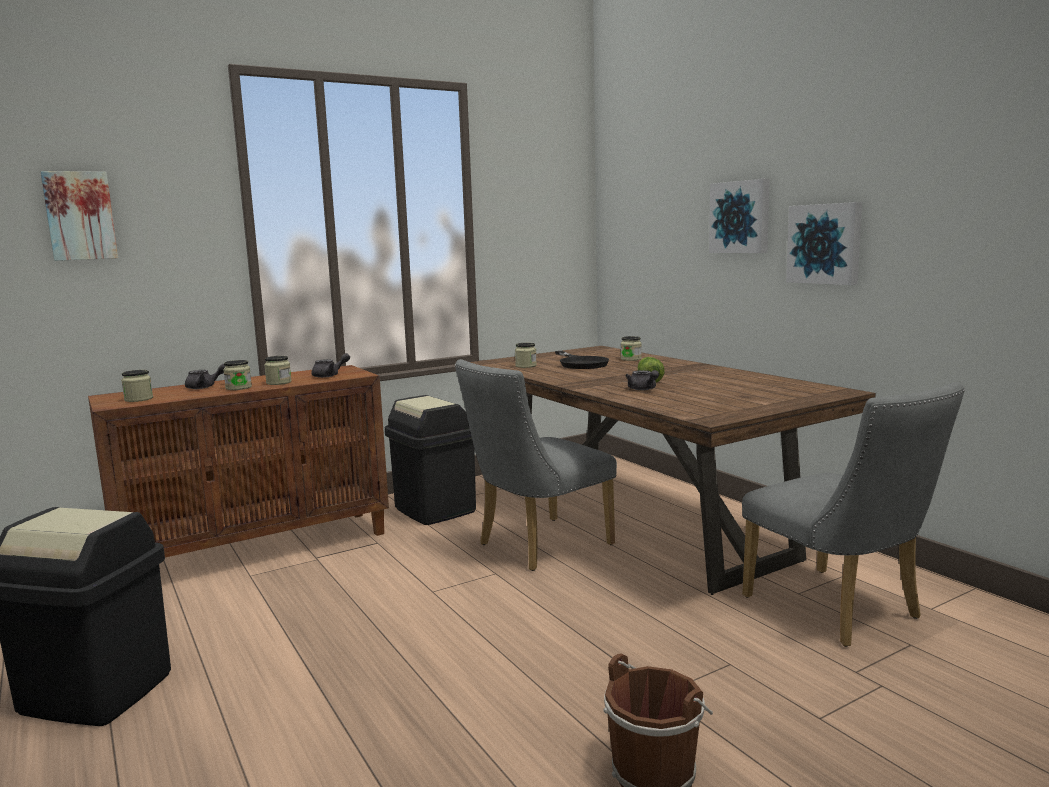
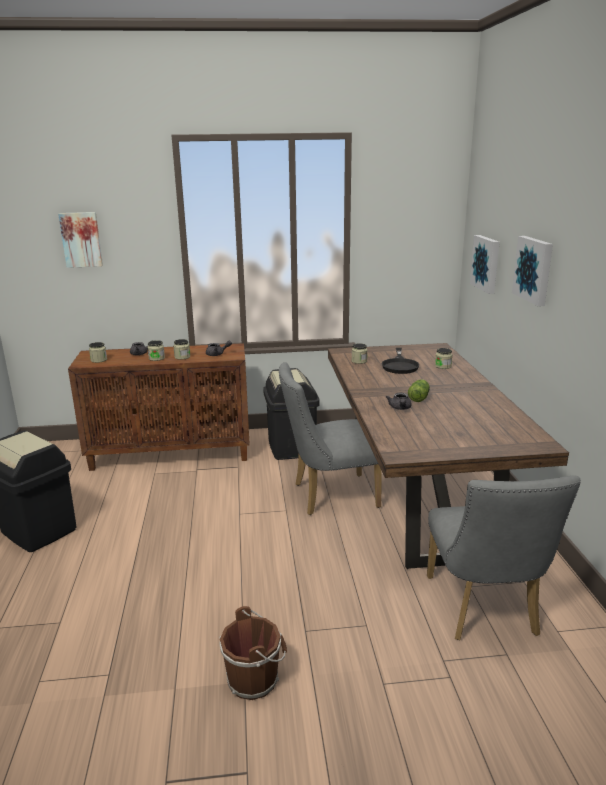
camera: 25 degrees right, 10 degrees up
(825, 244) = (575, 313): picture -> picture (486, 263)

